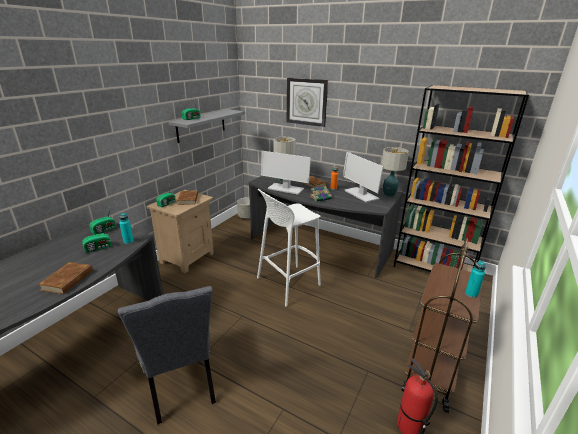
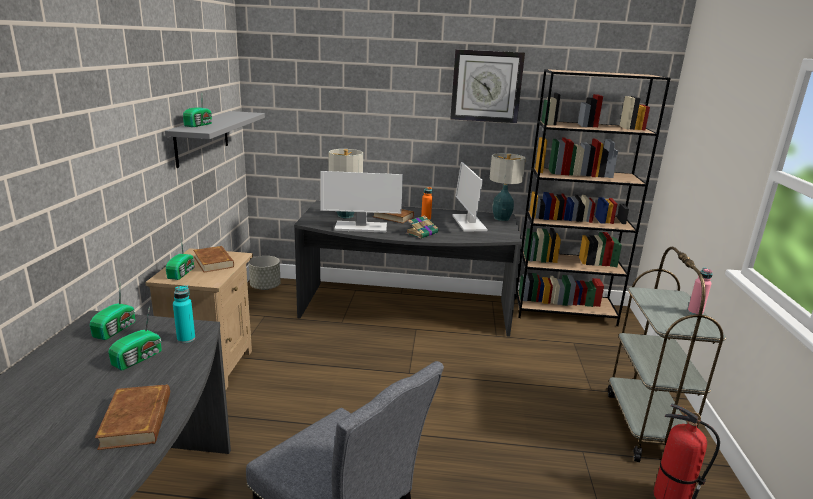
camera: 25 degrees left, 5 degrees down
(288, 284) = (401, 369): white stool -> none
(306, 102) = (363, 96): wall clock -> wall clock (486, 86)
(361, 194) = (468, 223): monitor -> monitor turned 45 degrees clockwise
(432, 369) = (645, 426): brown cart -> grey cart
(471, 294) = (695, 312): turquoise bottle -> pink bottle

